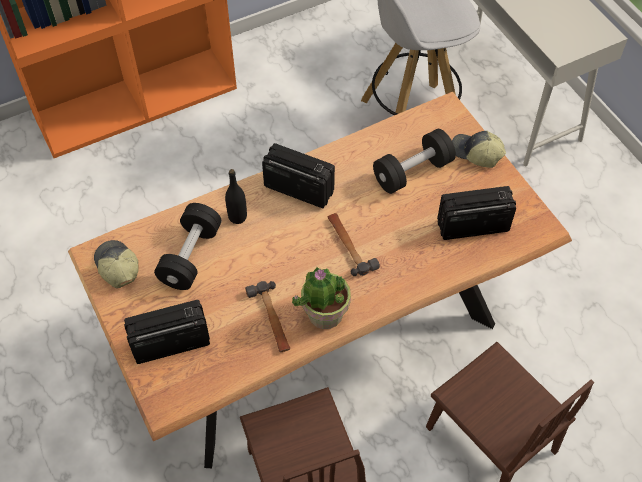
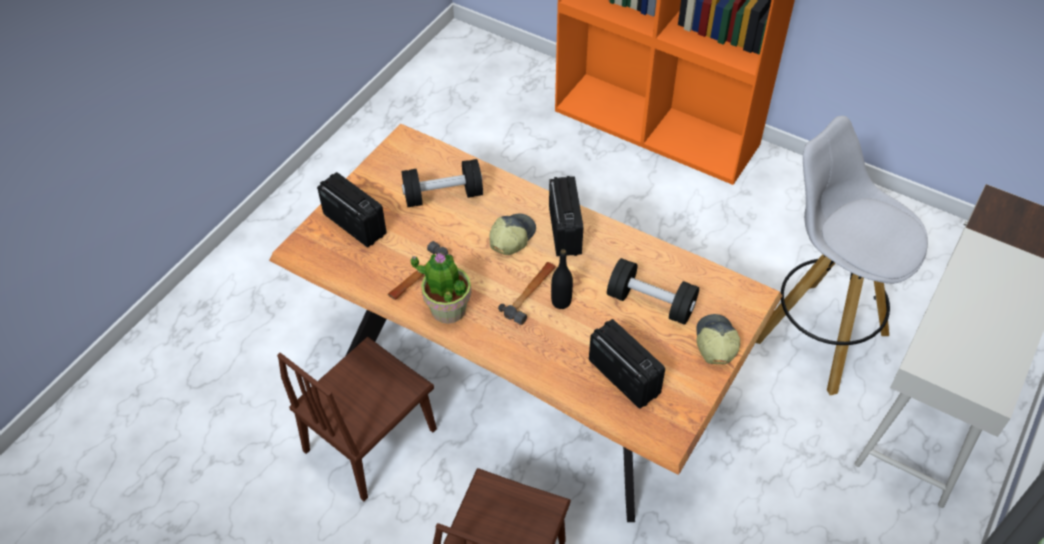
camera: 60 degrees right, 5 degrees down
(117, 267) = (402, 157): cap -> cap (511, 237)
(237, 217) = (504, 205): black bottle -> black bottle (561, 302)

